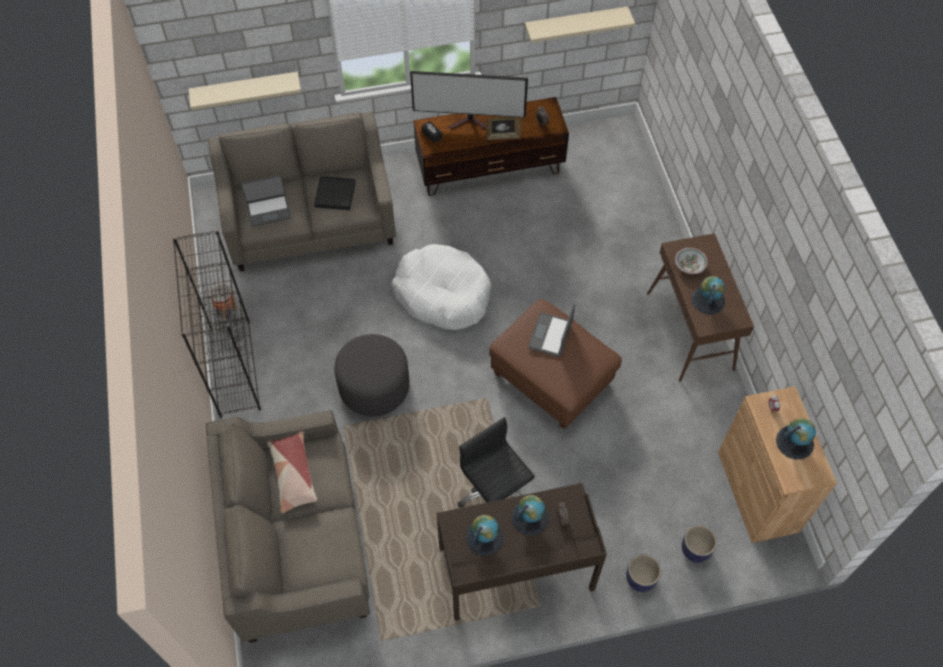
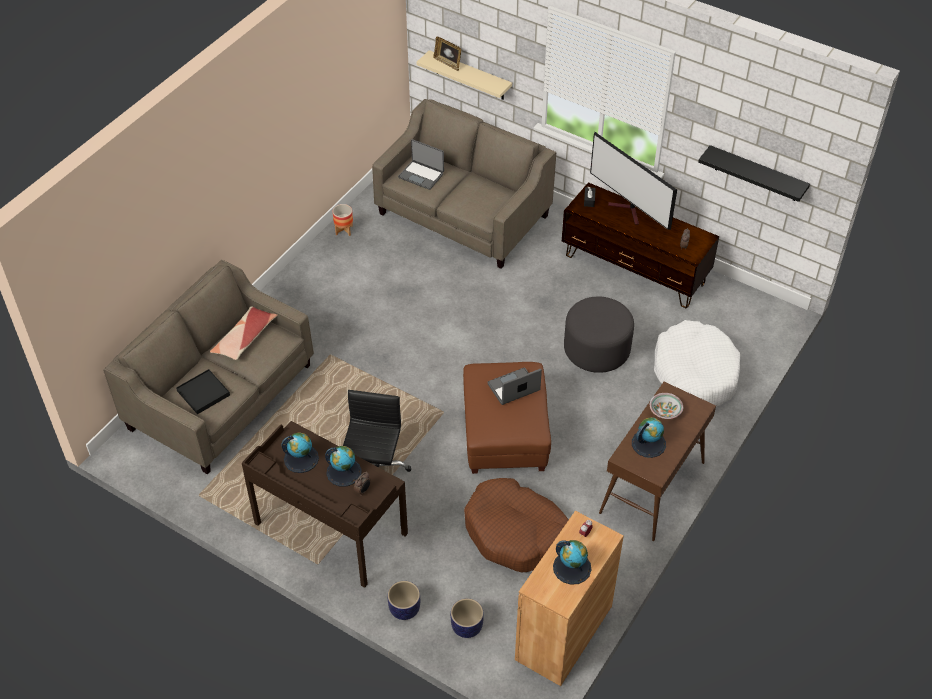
camera: 45 degrees right, 10 degrees down
(234, 368) = (306, 269): black bookcase -> none
(335, 195) = (477, 195): black tray -> black tray (203, 393)
(374, 387) = (378, 347): grey ottoman -> grey ottoman (596, 350)
(442, 294) = (496, 325): white dog bed -> white dog bed (695, 374)
(503, 136) = (641, 235): picture frame -> picture frame (448, 63)
(575, 24) = (757, 174): beige shelf -> black shelf
(645, 447) = (516, 533): none -> brown dog bed

